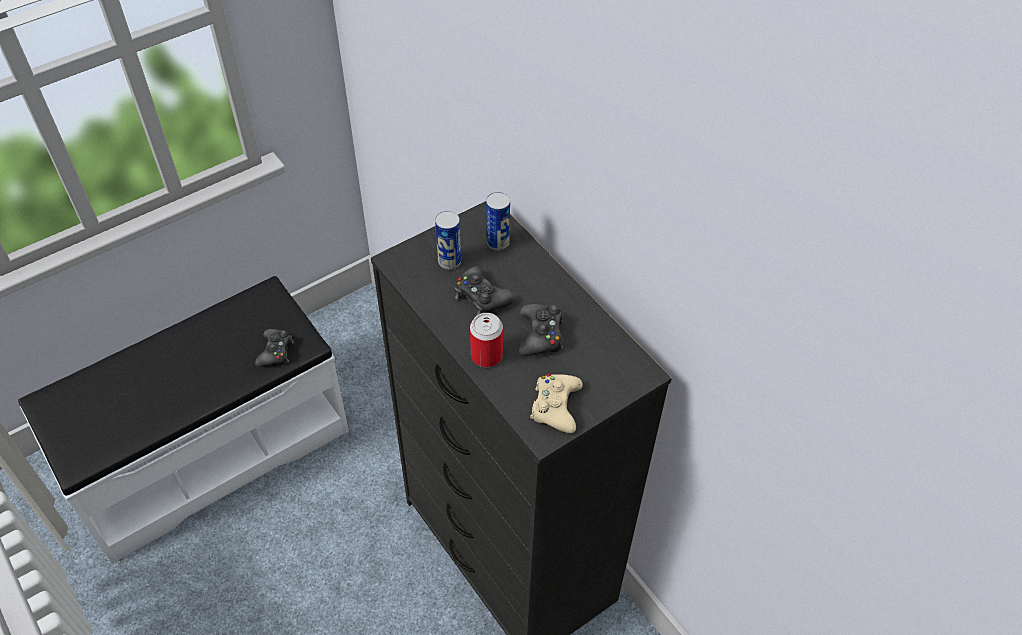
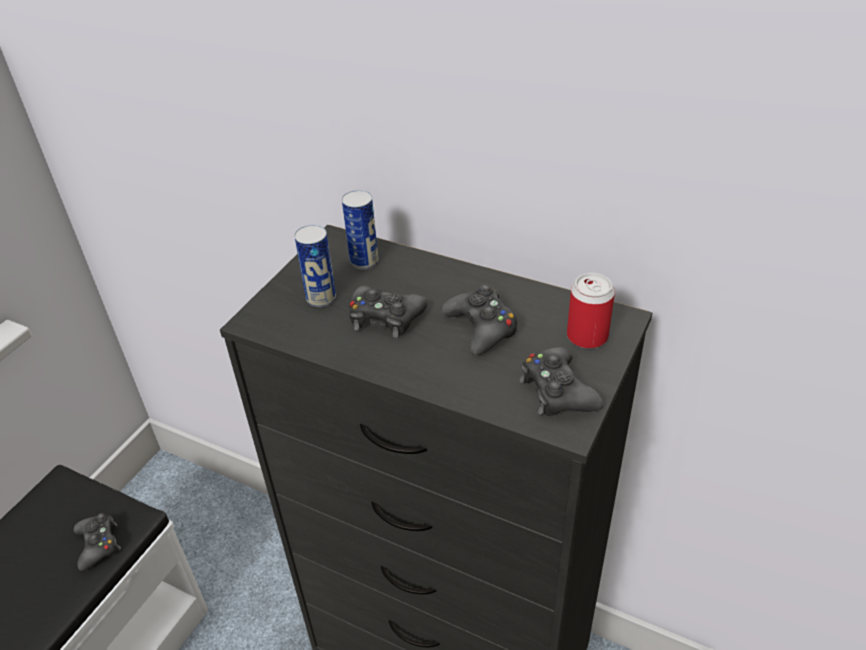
camera: 25 degrees left, 10 degrees down
(486, 355) = (435, 372): can -> can (587, 336)
(555, 407) = (557, 391): beige game controller -> black game controller

